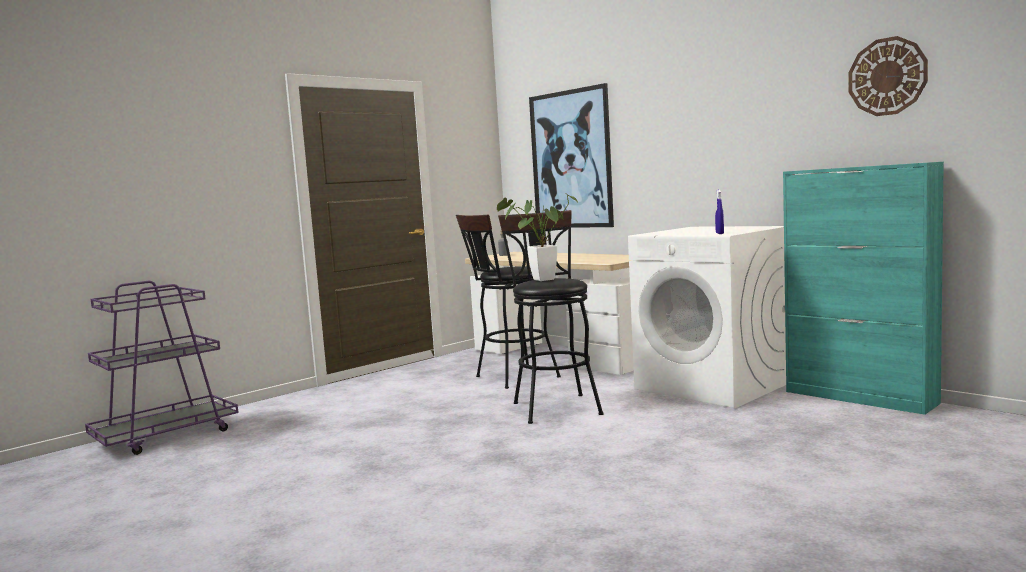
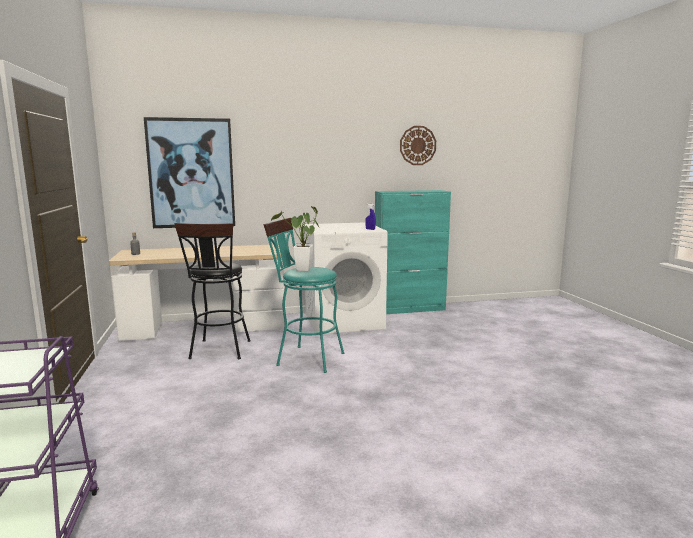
camera: 60 degrees left, 5 degrees up
(554, 406) = (305, 358): black stool -> turquoise stool

